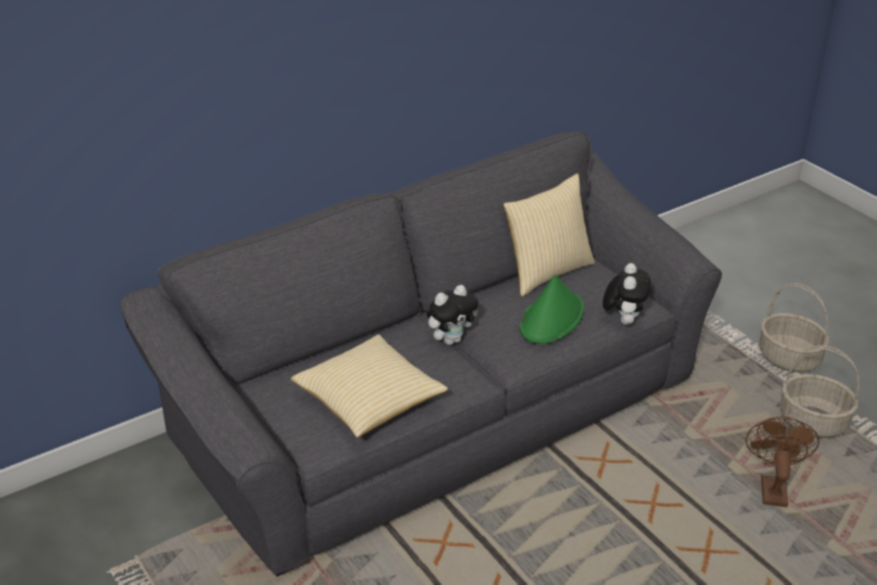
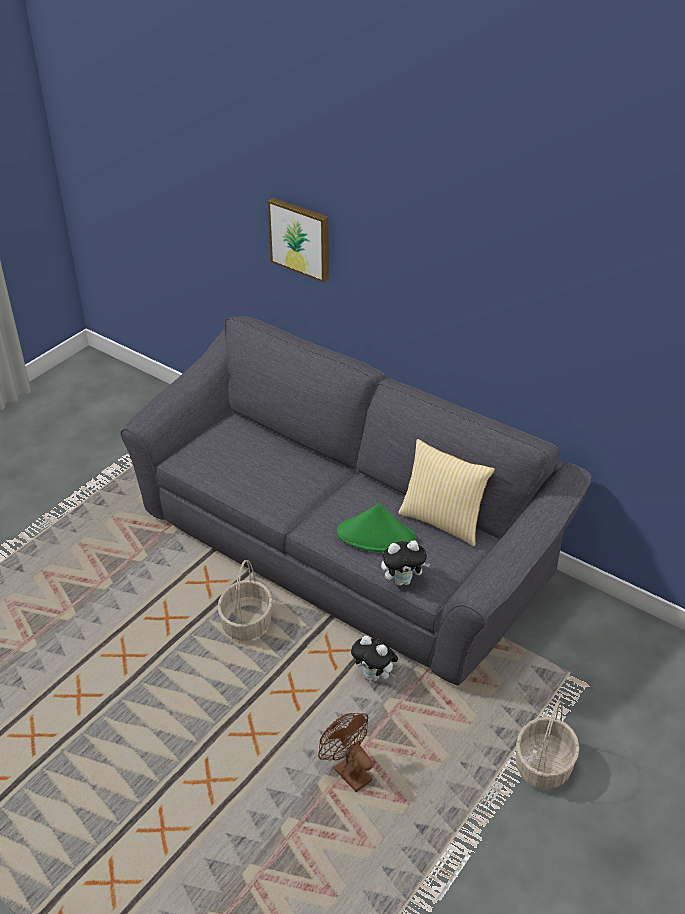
camera: 70 degrees right, 5 degrees up
(211, 103) = (301, 238): none -> picture
(369, 401) = (234, 469): pillow -> none
(451, 339) = (328, 492): plush toy -> plush toy (375, 676)
(772, 487) = (347, 771): brown fan -> brown fan turned 120 degrees counterclockwise
(814, 422) = (453, 795): basket -> basket (247, 623)

